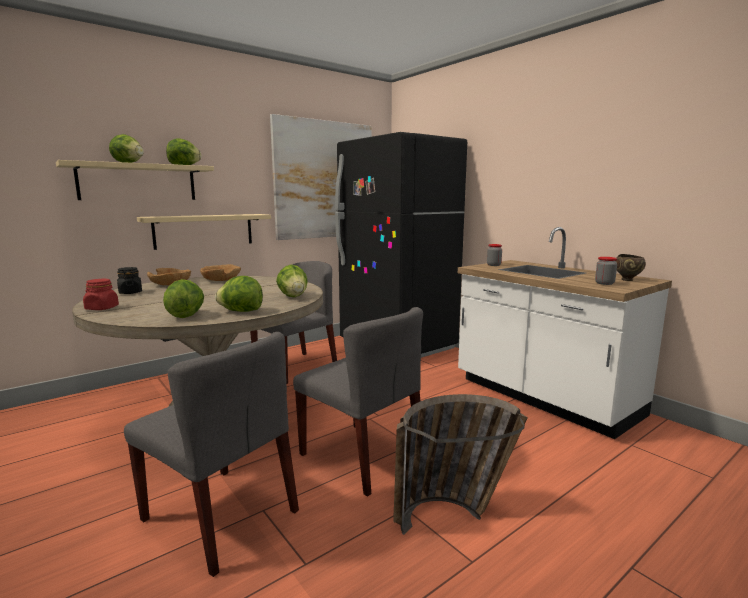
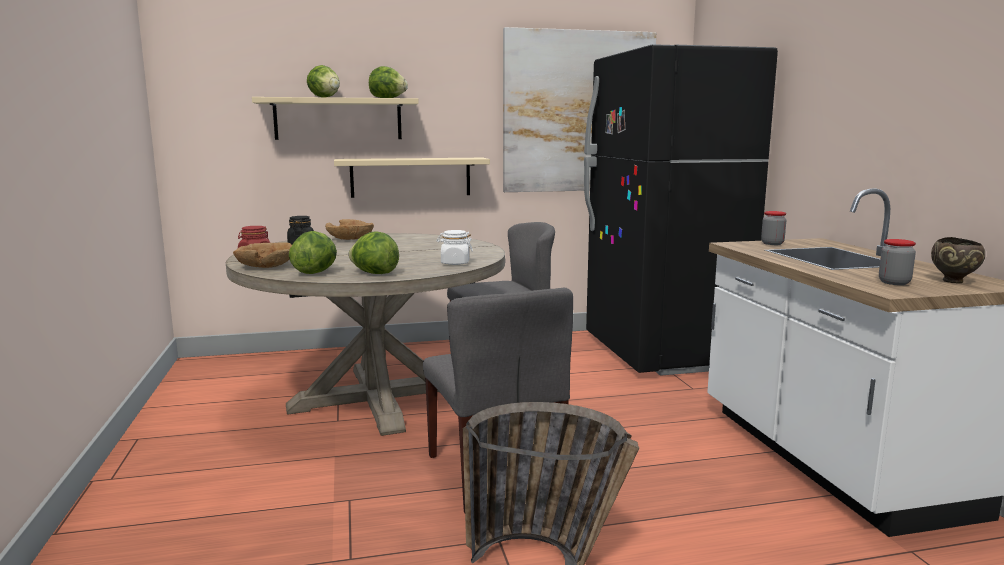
camera: 25 degrees right, 0 degrees up
(220, 280) = (407, 238): brown bowl -> brown bowl (265, 266)
(221, 515) = (308, 494): grey chair -> none
(293, 296) = (455, 263): lettuce -> white jar

